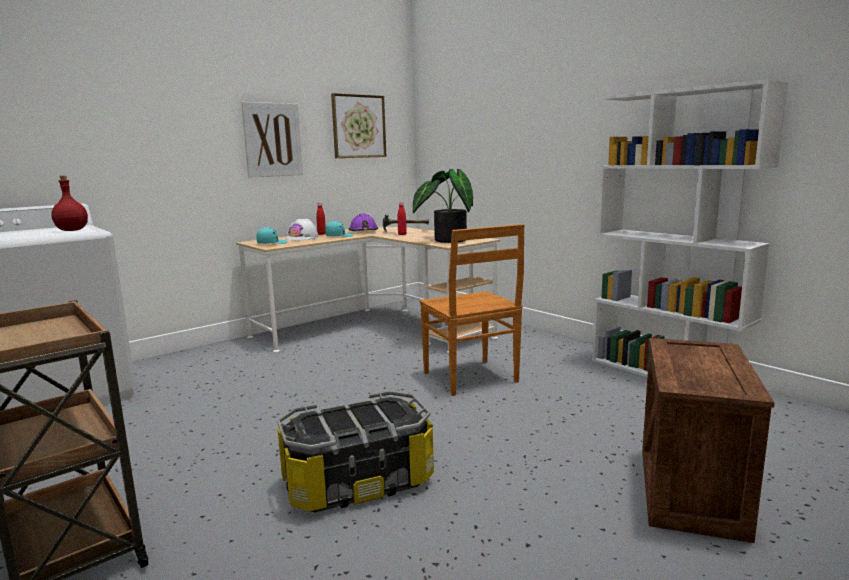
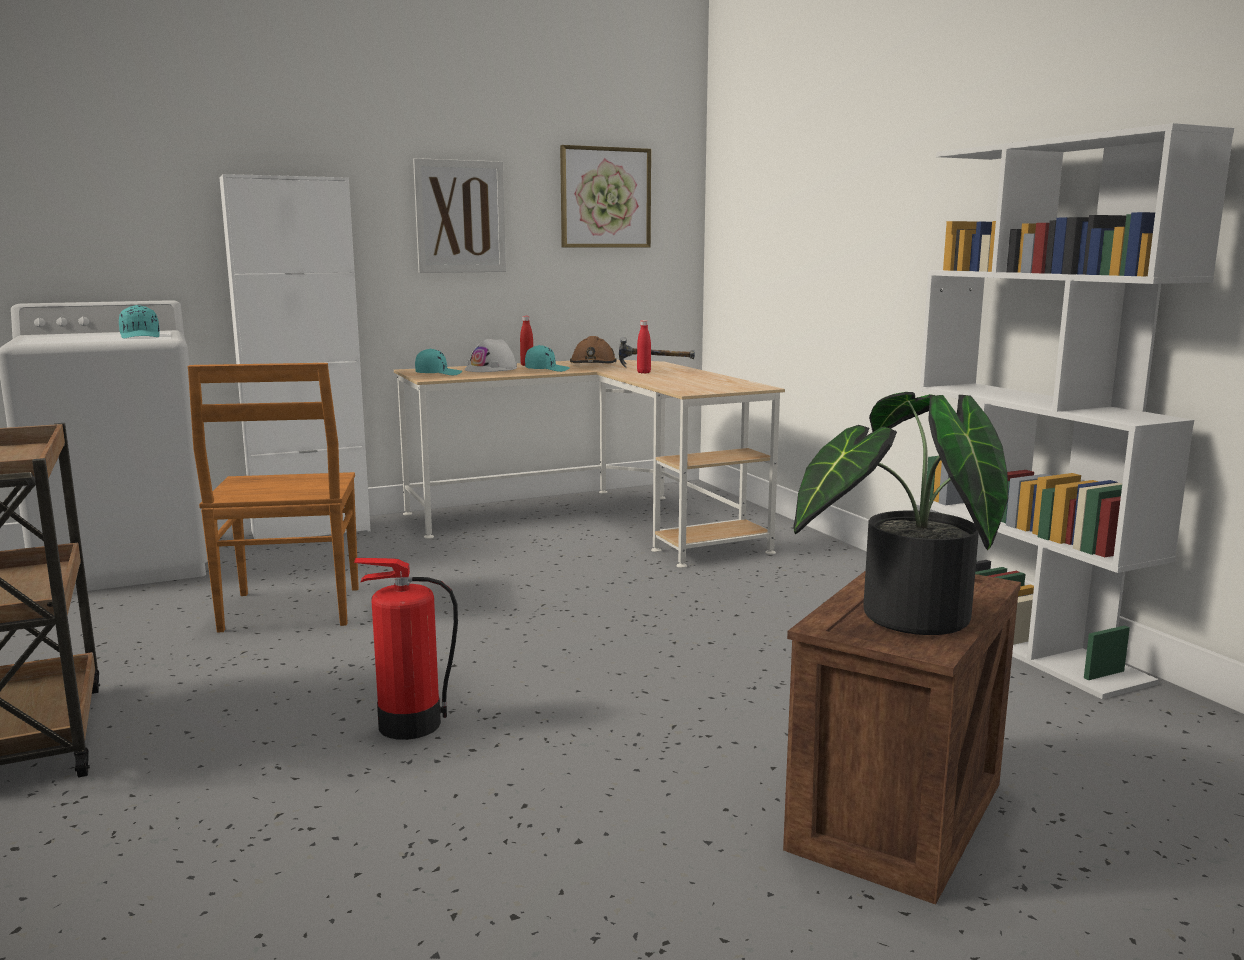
camera: 15 degrees right, 0 degrees up
(72, 230) = (141, 336): red bottle -> turquoise cap
(190, 356) = (311, 531): none -> white cabinet
(358, 483) = (408, 724): storage box -> fire extinguisher
(363, 231) = (593, 365): purple hard hat -> brown hard hat
(446, 240) = (695, 385): potted plant -> potted plant (901, 616)
(471, 378) = (683, 607): brown chair -> brown chair (290, 611)

